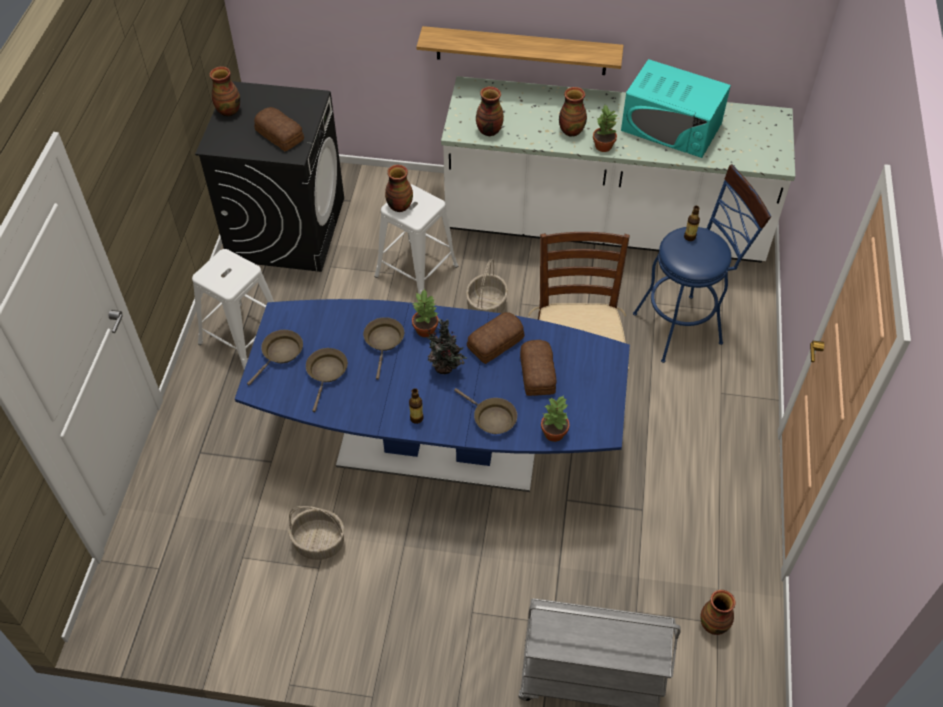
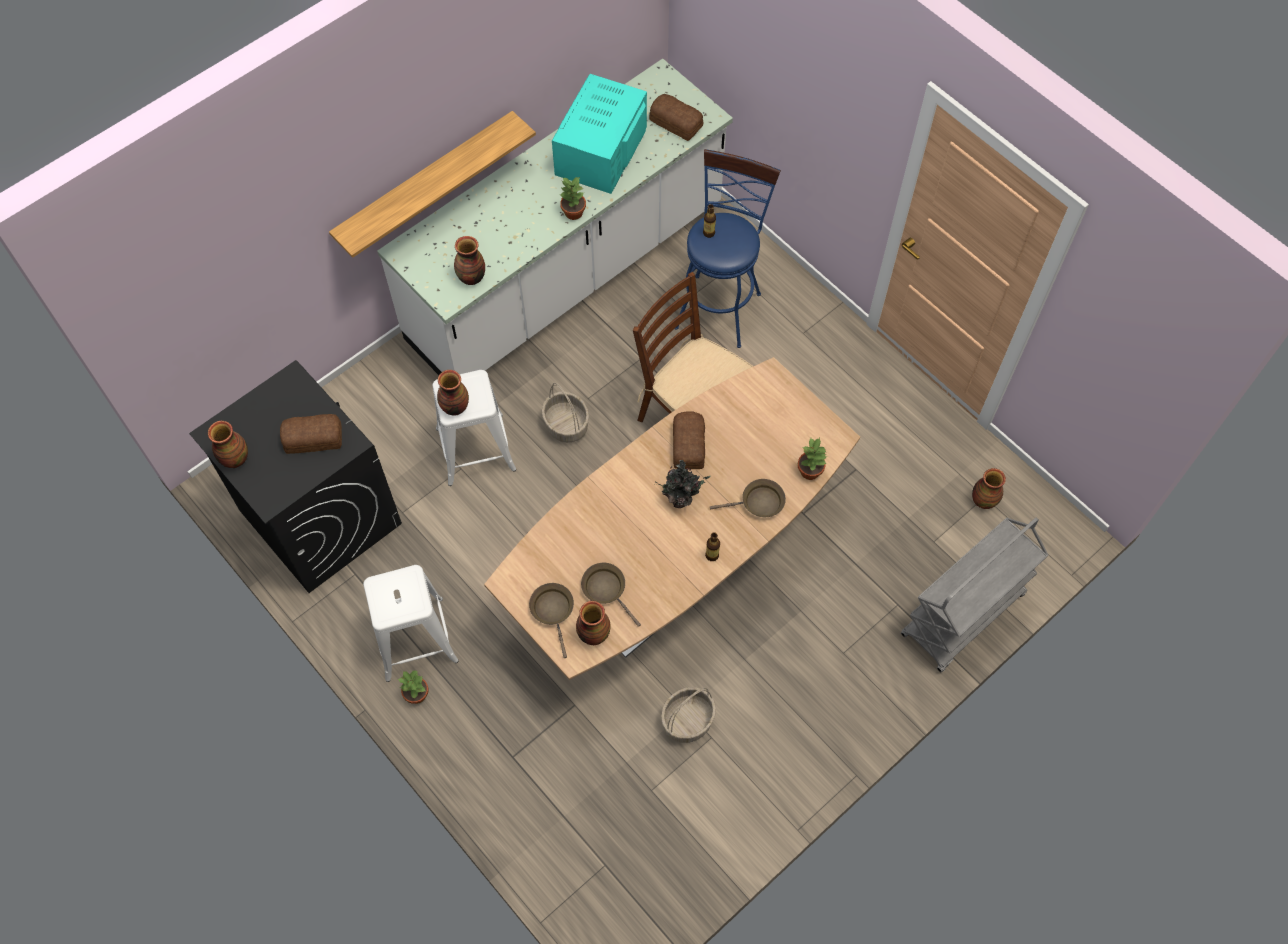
camera: 50 degrees left, 10 degrees up
(384, 342) = (613, 524): brown frying pan -> none
(426, 329) = (628, 485): potted plant -> potted plant (417, 694)
(439, 446) = (674, 565): blue dining table -> brown dining table
(538, 373) = (745, 439): bread -> bread (675, 122)
(571, 130) = (533, 220): vase -> vase (593, 633)
(671, 127) = (601, 151): turquoise microwave -> turquoise microwave turned 135 degrees clockwise

